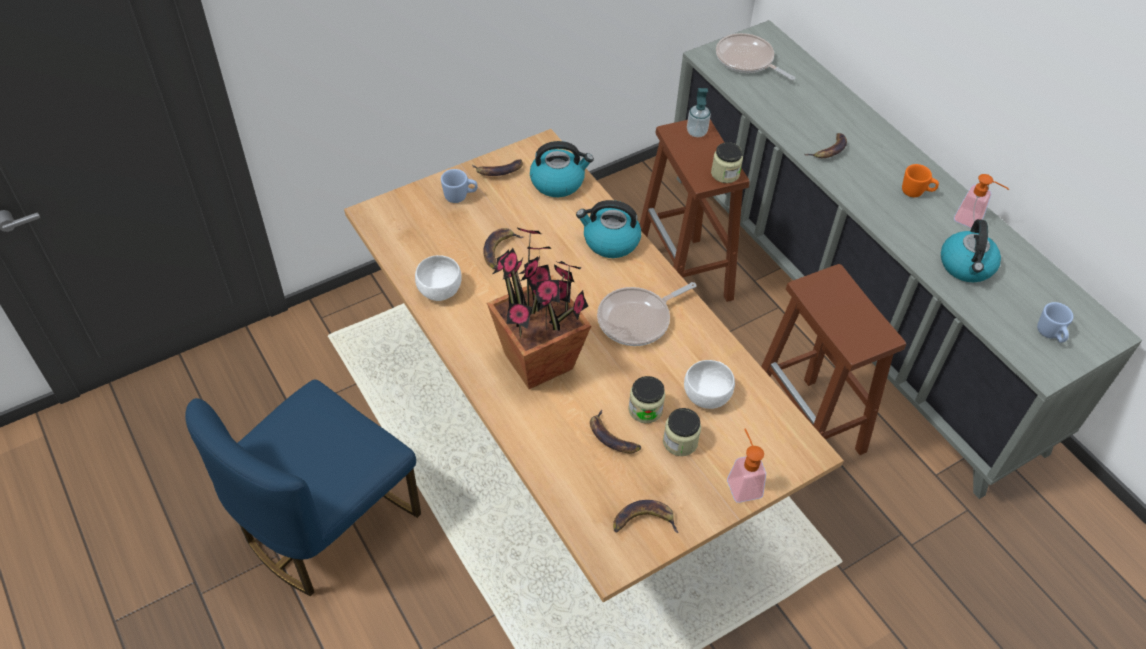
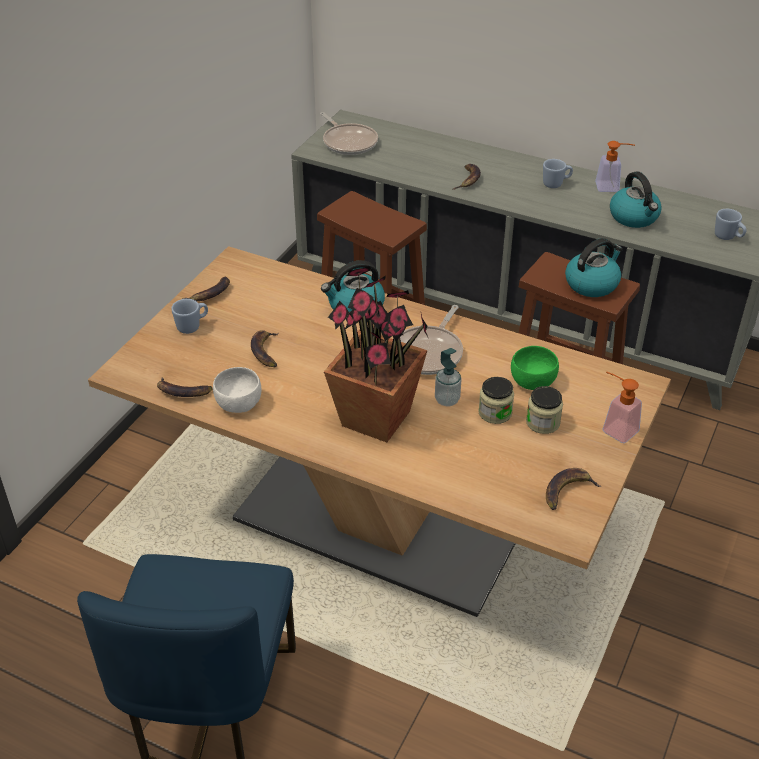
camera: 30 degrees left, 10 degrees down
(558, 182) = (271, 282): kettle -> kettle (592, 284)
(611, 437) = (487, 445): banana -> banana (182, 392)
(696, 132) = (354, 205): soap dispenser -> soap dispenser (447, 400)
(706, 395) = (532, 381): white bowl -> green bowl
(725, 173) = (403, 225): jar -> none
(747, 60) = (348, 142): frying pan -> frying pan turned 135 degrees counterclockwise
(916, 192) = (556, 184): orange mug -> blue mug

